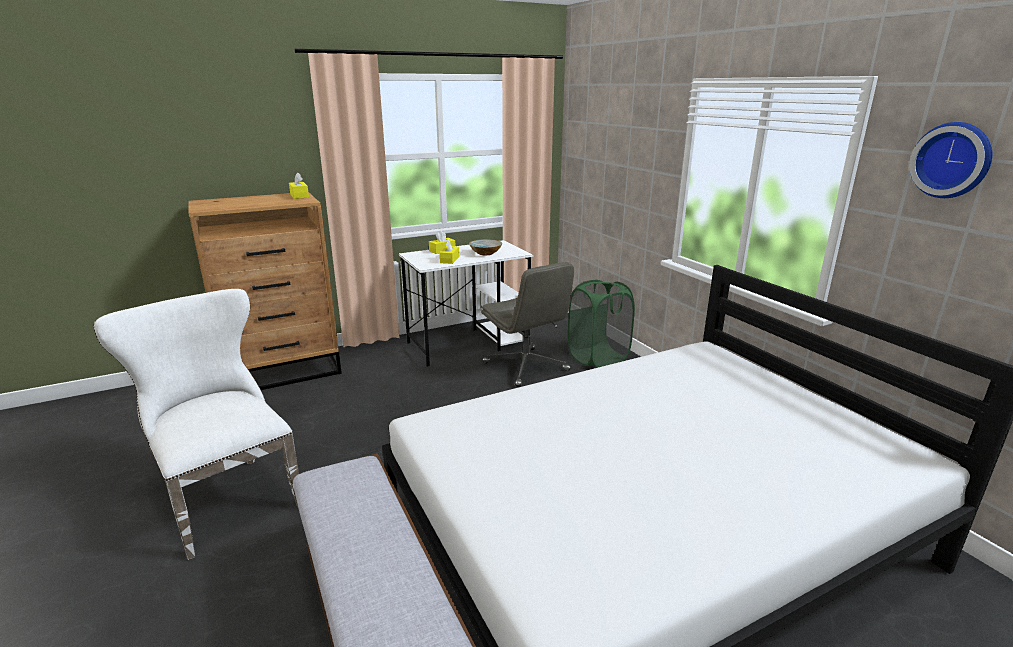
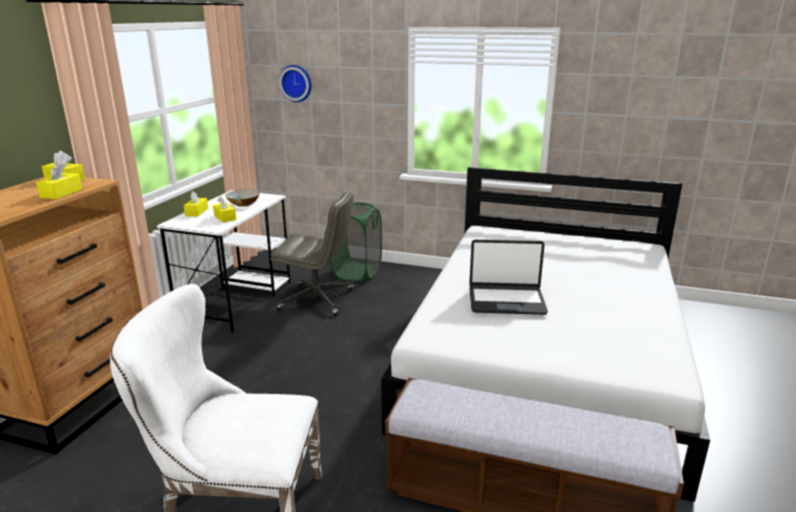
camera: 45 degrees left, 0 degrees up
(269, 203) = (61, 193): none -> yellow tissue box
(568, 429) = (506, 301): none -> laptop
(952, 160) = (613, 77): wall clock -> wall clock (296, 83)

